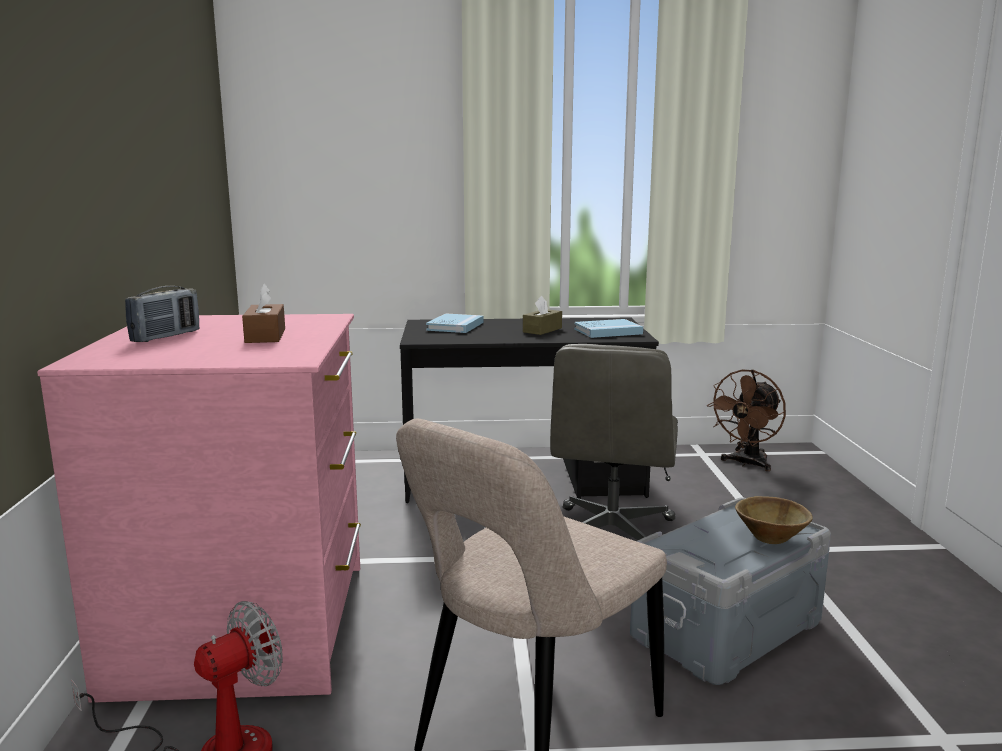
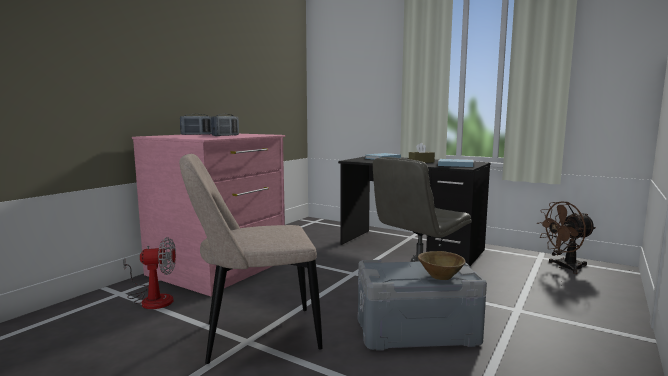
camera: 35 degrees right, 5 degrees down
(265, 336) = (225, 136): brown tissue box -> radio

